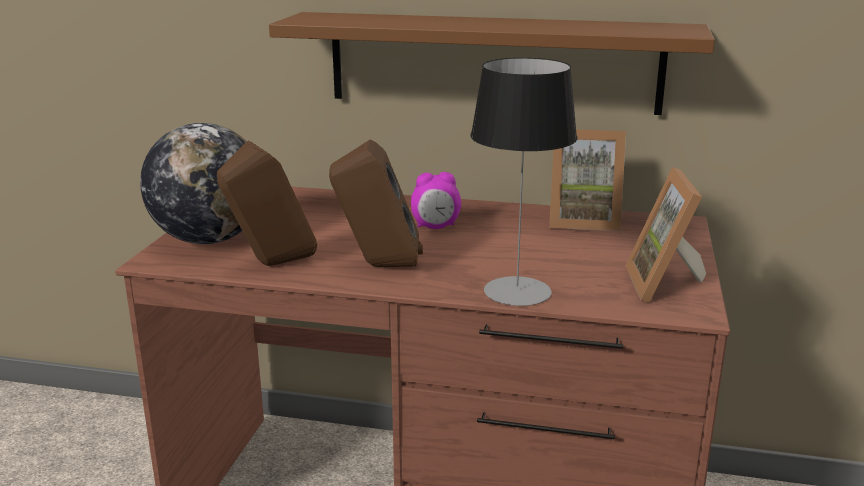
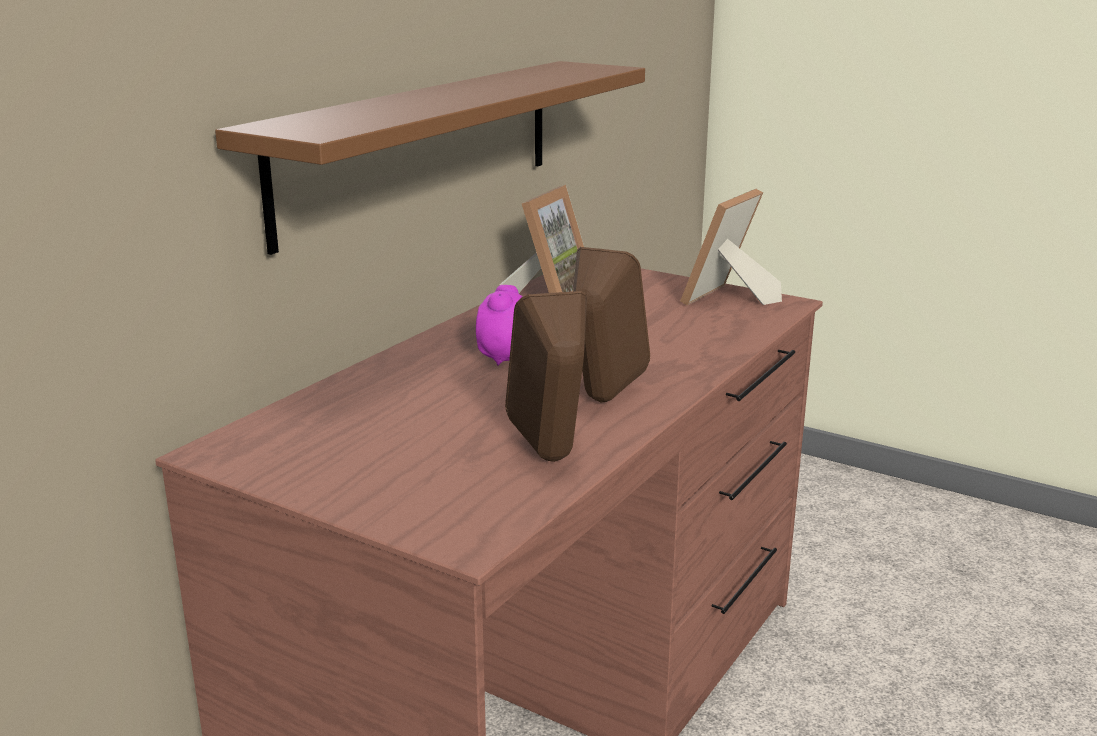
camera: 70 degrees left, 0 degrees up
(209, 239) = (417, 494): globe -> none
(517, 291) = (711, 351): table lamp -> none
(666, 285) = (728, 299): picture frame -> picture frame turned 105 degrees clockwise

